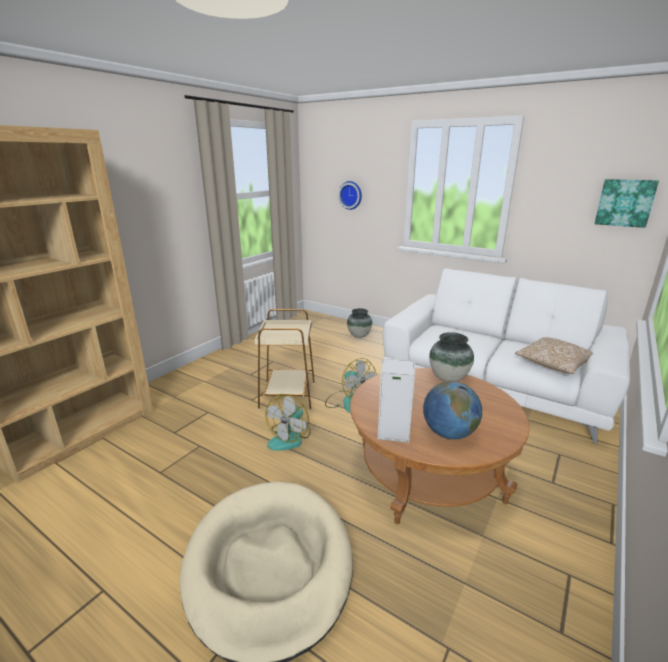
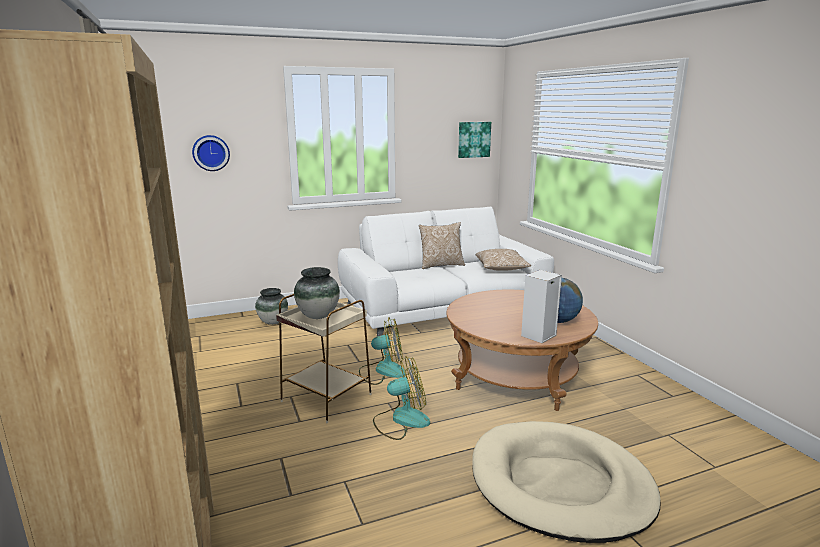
camera: 55 degrees left, 5 degrees down
(290, 438) = (401, 420): fan -> fan turned 75 degrees counterclockwise
(448, 378) = (486, 296): vase -> vase (318, 316)
(498, 337) = (441, 265): none -> pillow

